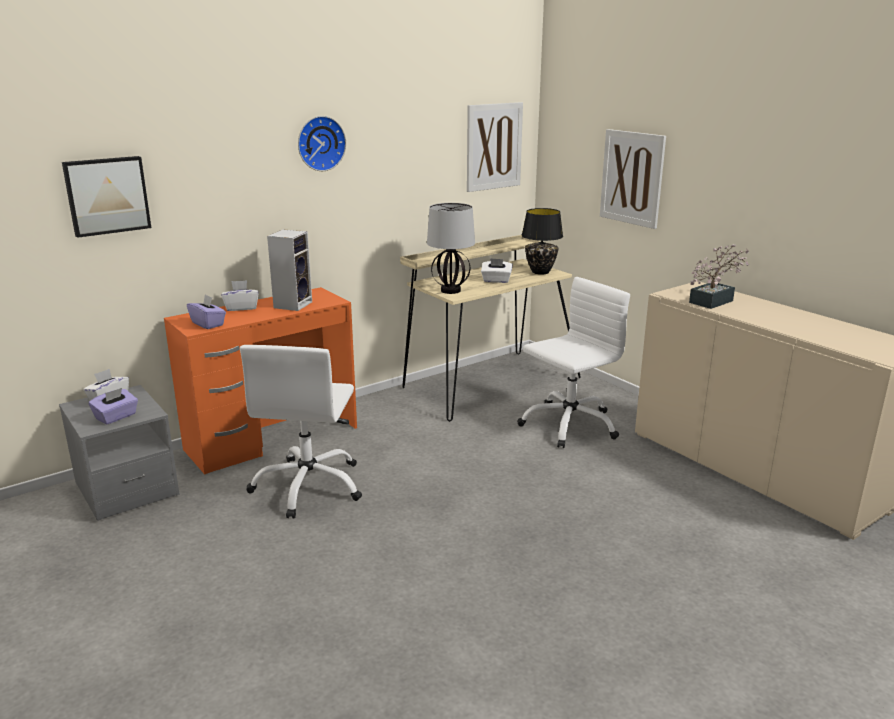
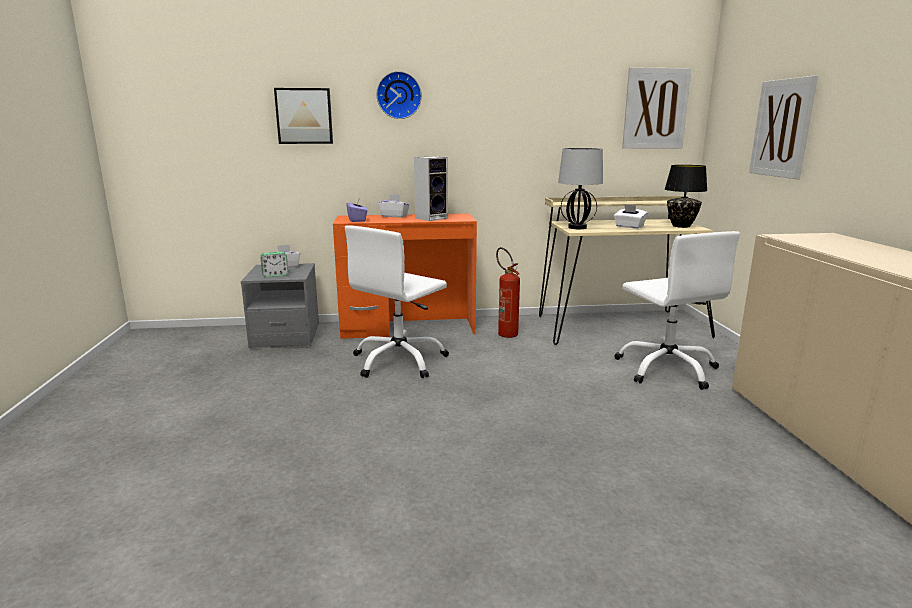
camera: 30 degrees right, 5 degrees down
(116, 417) = (275, 275): purple tissue box -> alarm clock
(320, 143) = (479, 91): wall clock -> wall clock (399, 95)
(387, 418) = (505, 333): none -> fire extinguisher
(569, 424) = (667, 369): white office chair -> white office chair turned 75 degrees clockwise
(714, 301) = (831, 244): potted plant -> none

